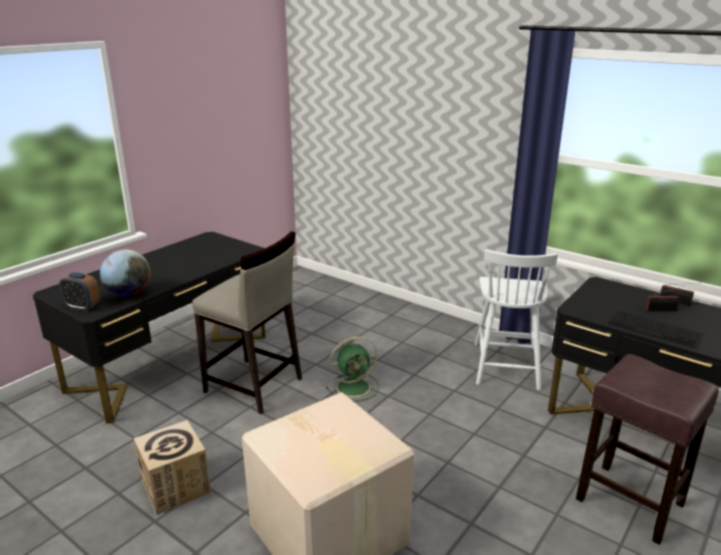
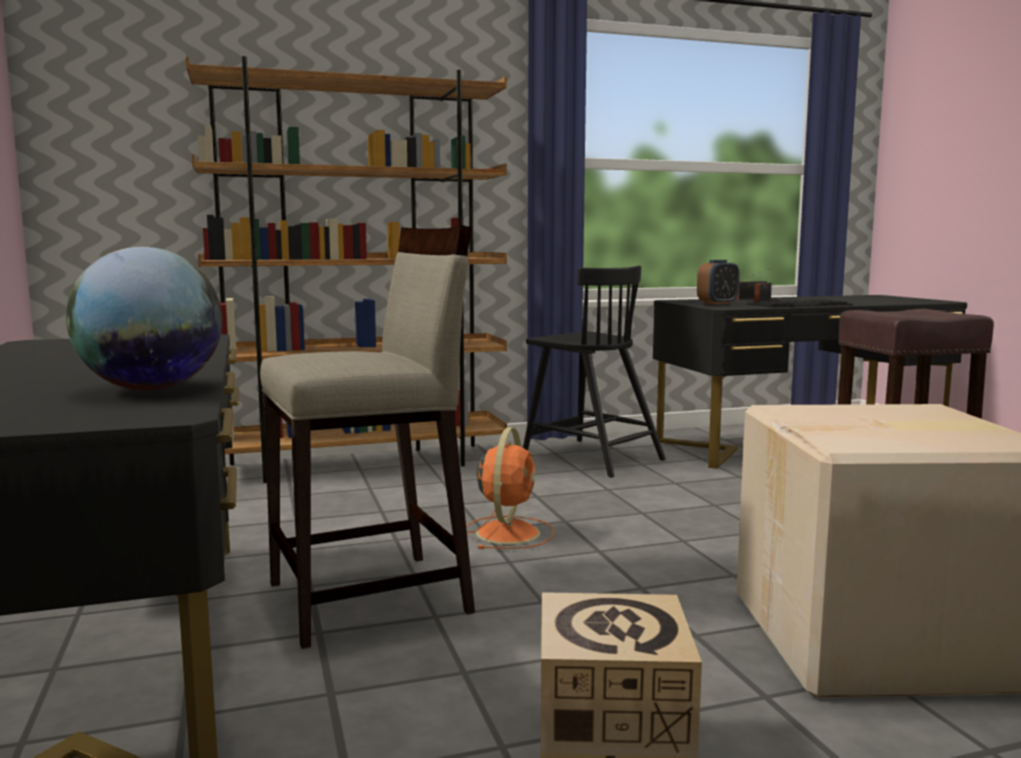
camera: 55 degrees left, 15 degrees down
(82, 306) = (89, 417): alarm clock -> alarm clock (717, 303)
(355, 387) = (508, 532): green fan -> orange fan
(400, 311) = (363, 463): none -> brown bookcase
(505, 365) = (590, 457): white chair -> black chair

